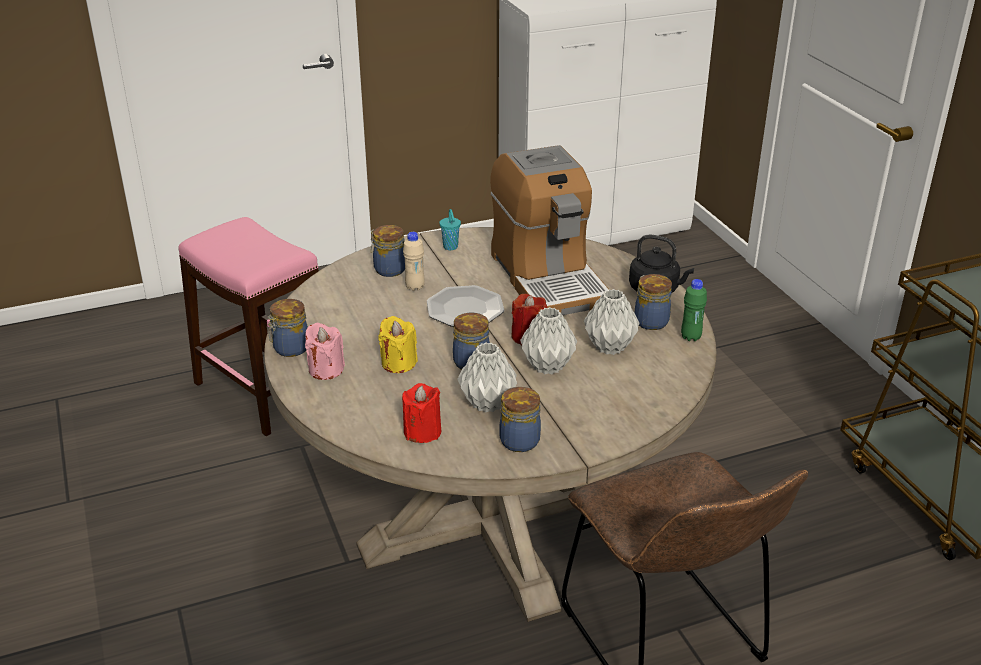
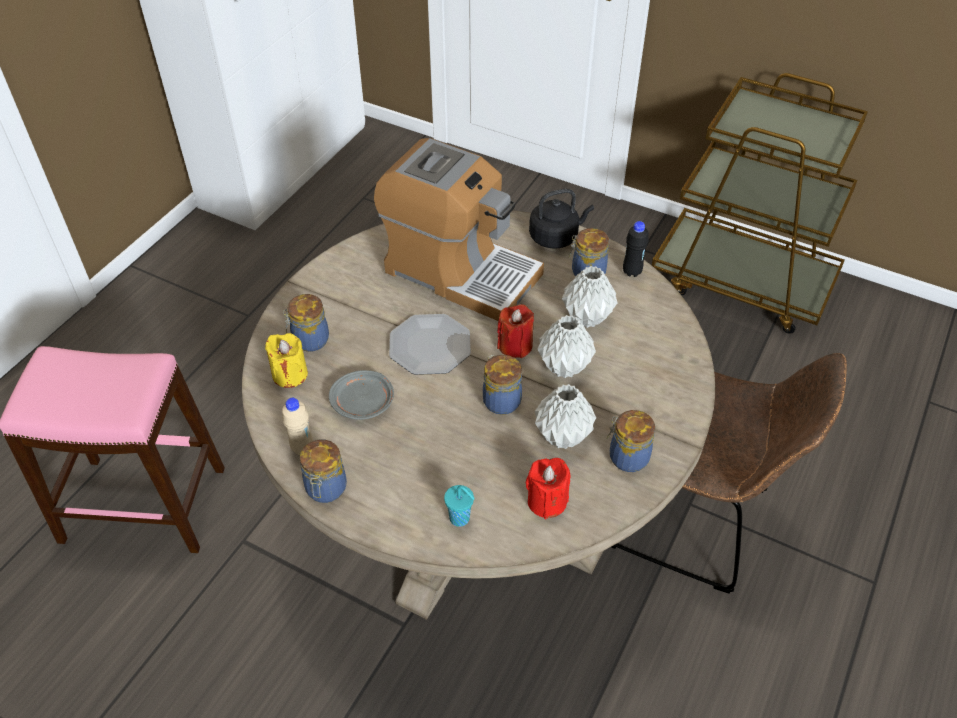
camera: 40 degrees left, 15 degrees up
(326, 369) = (388, 491): pink candle -> none
(377, 317) = (363, 402): none -> grey plate
(398, 363) = (443, 441): yellow candle -> yellow candle (290, 374)
(415, 287) = (357, 347): beige bottle -> beige bottle (302, 447)
(451, 247) = (337, 283): turquoise cup -> turquoise cup (460, 519)
(690, 337) = (632, 271): green bottle -> black bottle

